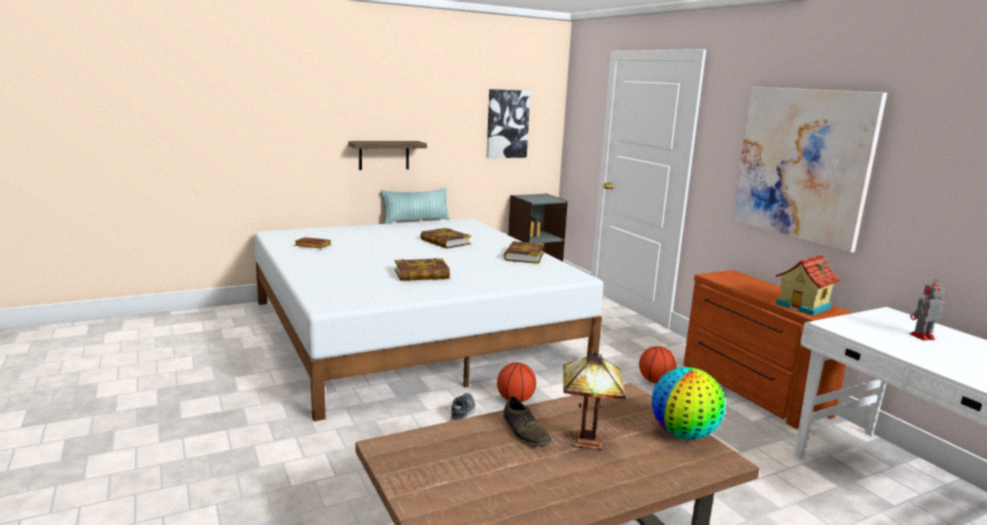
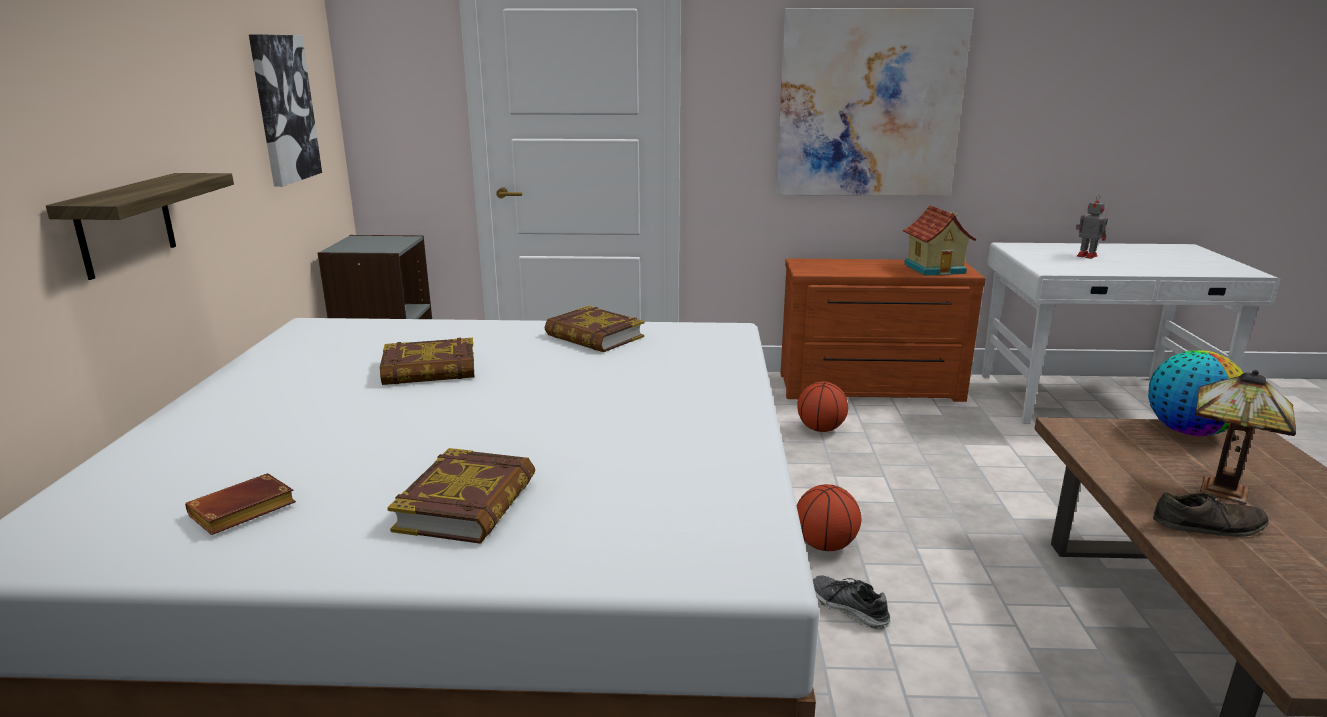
camera: 60 degrees left, 5 degrees up
(416, 220) = (227, 361): pillow -> none
(421, 274) = (620, 431): book -> book (467, 505)
(921, 336) = (1085, 255): toy robot -> toy robot turned 120 degrees clockwise

